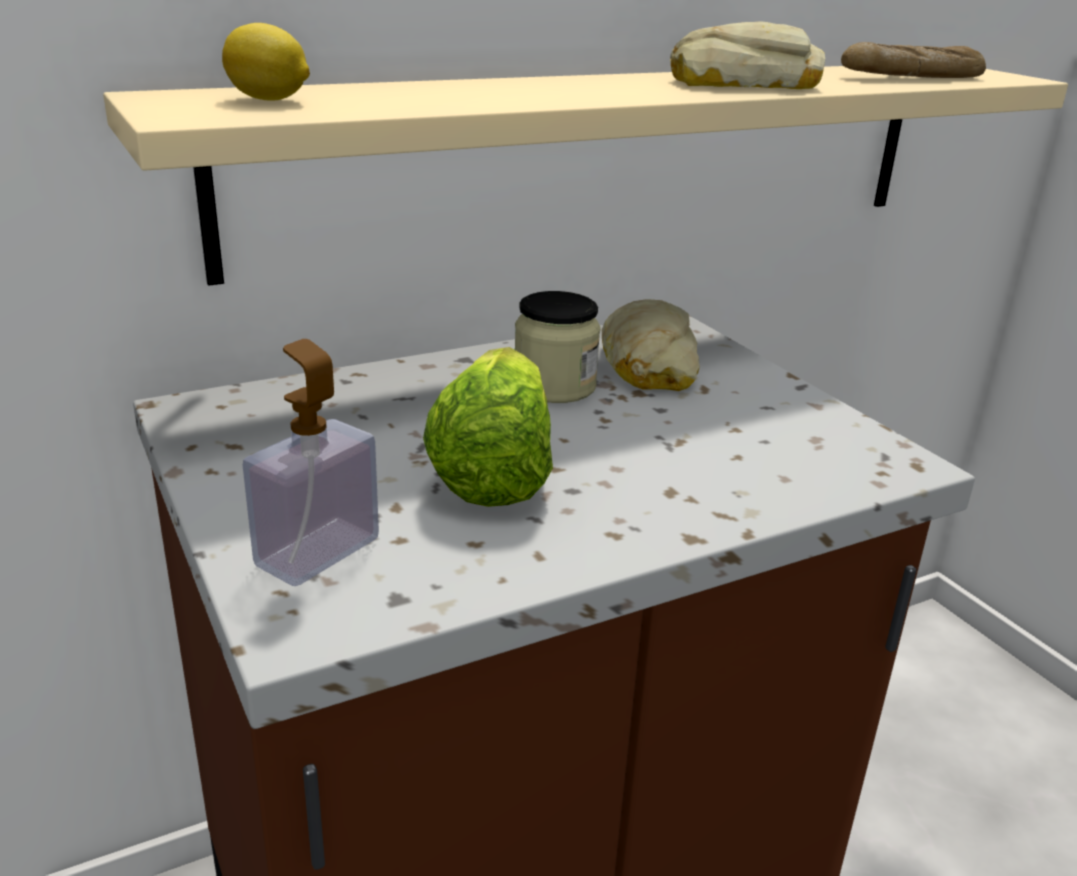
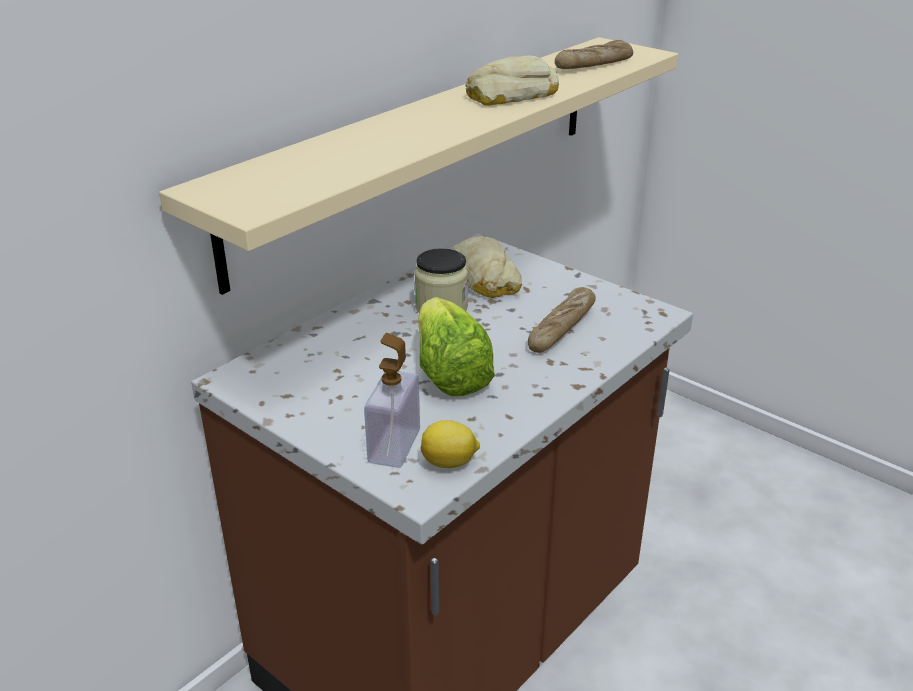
camera: 20 degrees left, 5 degrees up
(270, 100) = (273, 178): lemon -> lemon (450, 463)
(724, 450) = (562, 328): none -> bread

